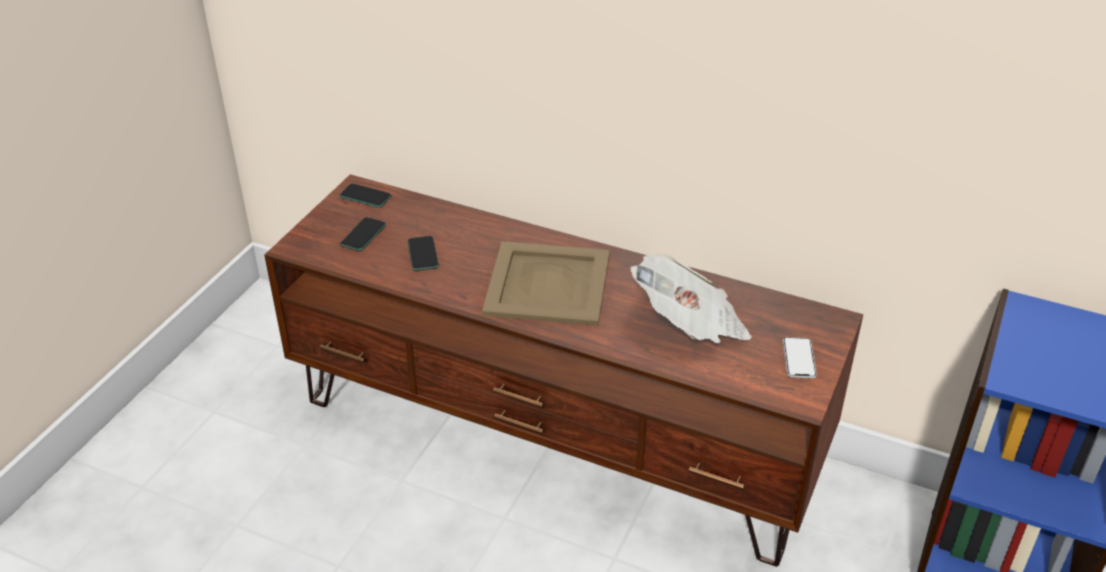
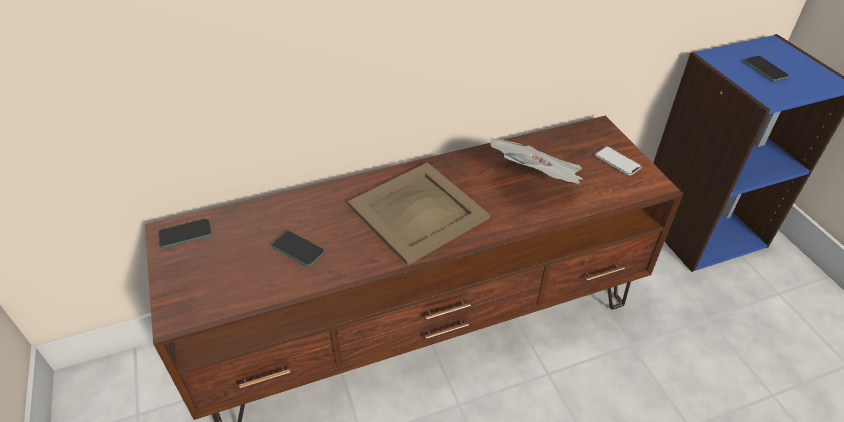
camera: 45 degrees left, 5 degrees up
(363, 235) = (226, 266): phone -> phone (765, 69)

